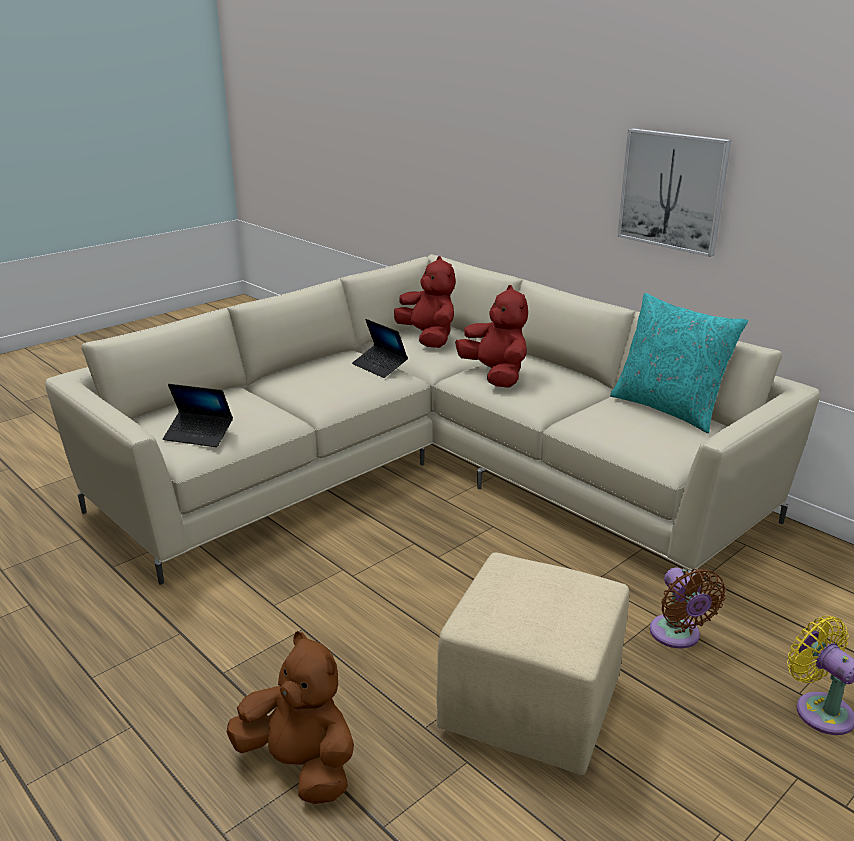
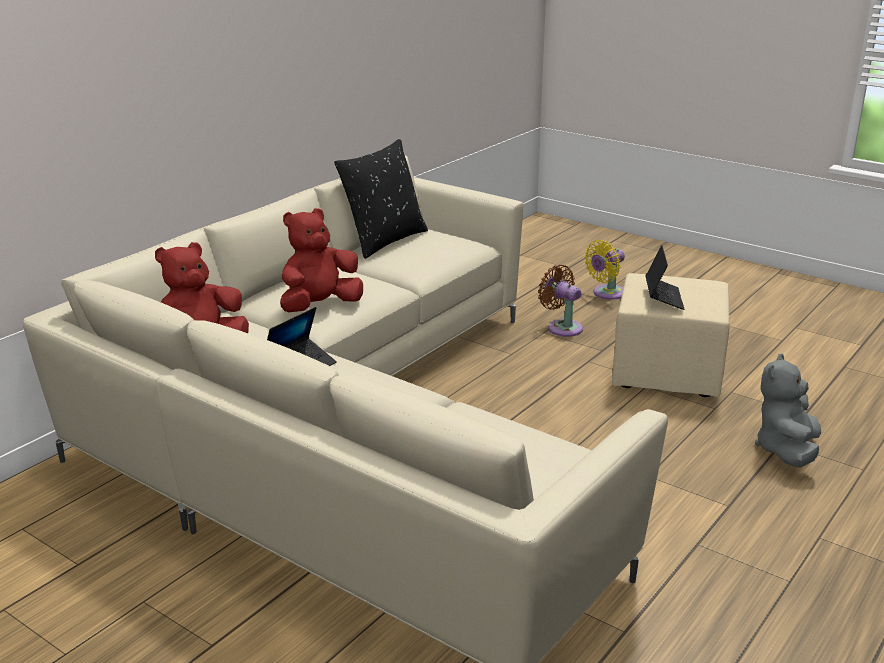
camera: 100 degrees left, 0 degrees up
(199, 435) = (534, 449): laptop -> laptop (663, 298)
(300, 765) = (786, 450): brown plush toy -> grey plush toy
(668, 409) = (384, 241): turquoise pillow -> black pillow
(672, 191) = (277, 72): picture -> none
(677, 636) = (562, 327): brown fan -> brown fan turned 105 degrees counterclockwise

